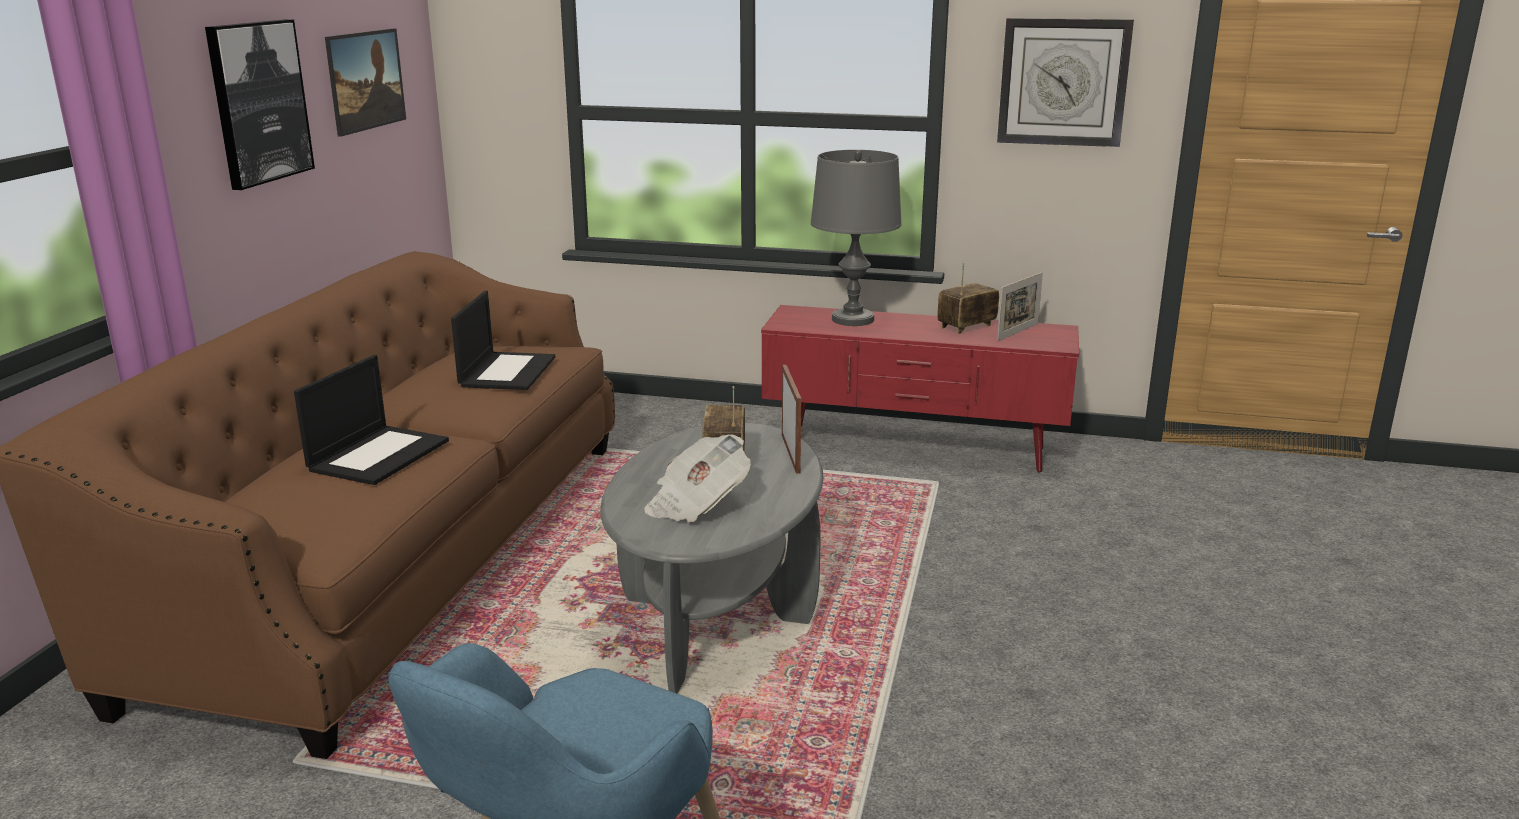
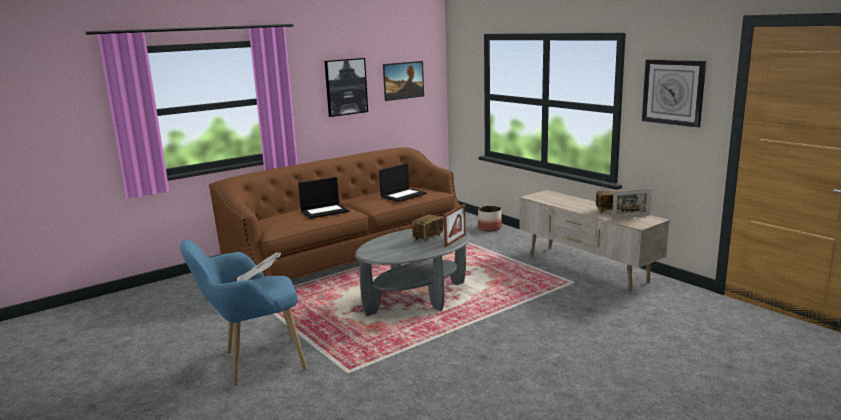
camera: 40 degrees right, 5 degrees down
(624, 410) = (489, 228): none -> planter
(696, 504) = (395, 247): newspaper -> newspaper (258, 280)
(853, 319) = (565, 200): grey table lamp -> none
(913, 449) = (586, 268): red tv stand -> beige tv stand

